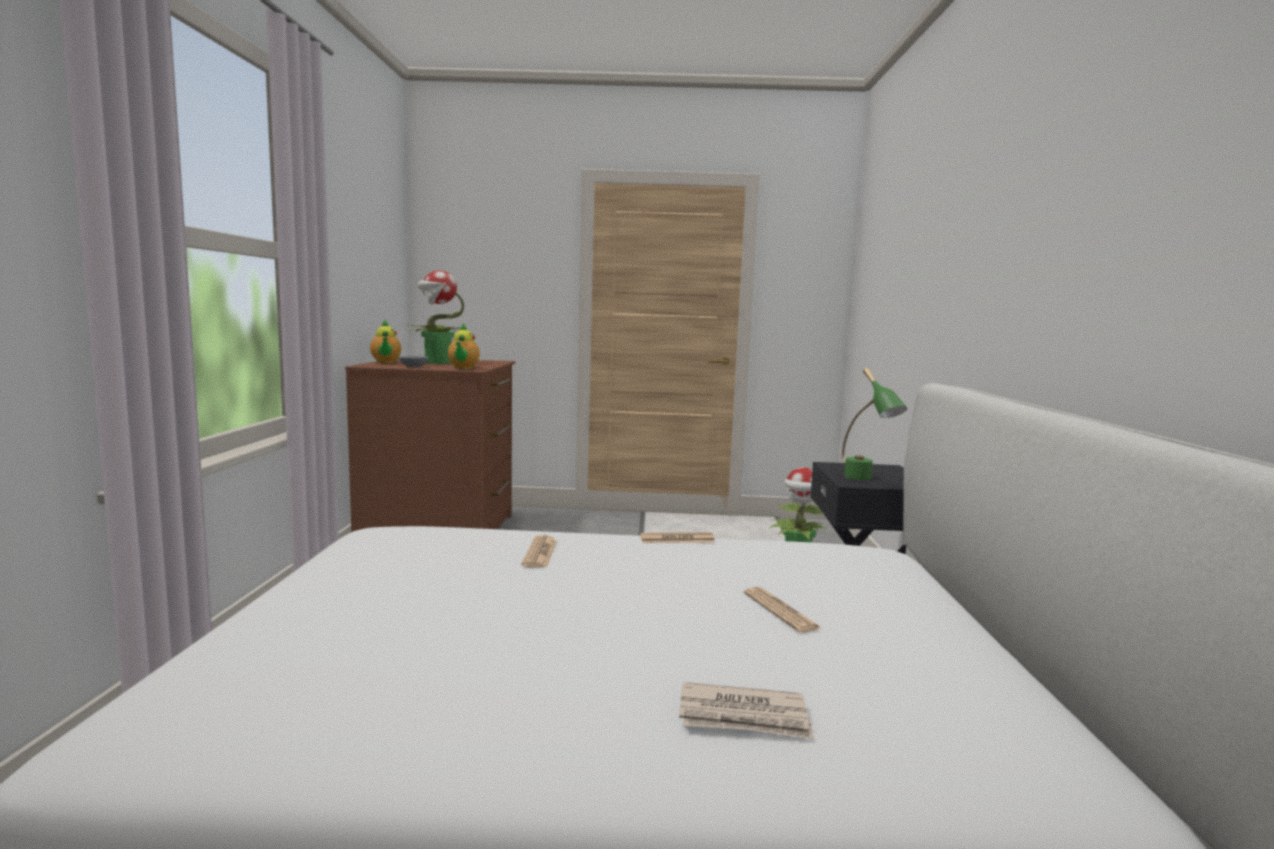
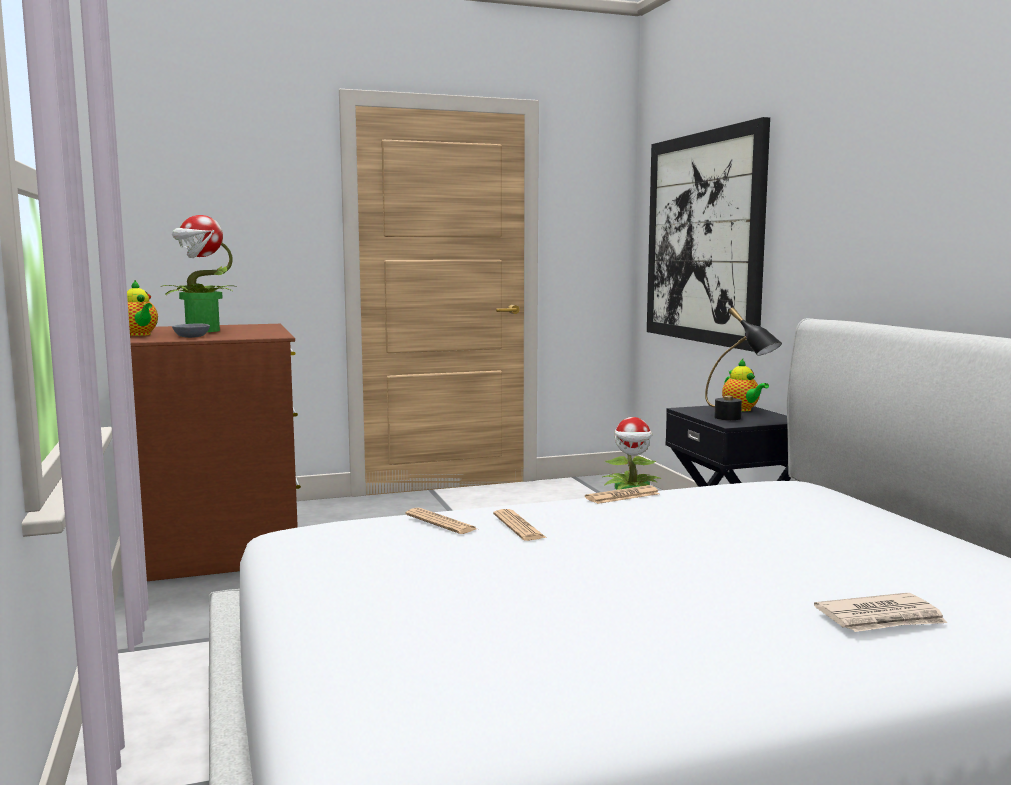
camera: 20 degrees left, 0 degrees up
(463, 368) = (259, 335): teapot -> teapot (742, 410)
(780, 611) = (797, 540): newspaper -> newspaper (441, 522)
(865, 480) = (738, 419): green table lamp -> black table lamp
(889, 301) = (703, 238): none -> picture

